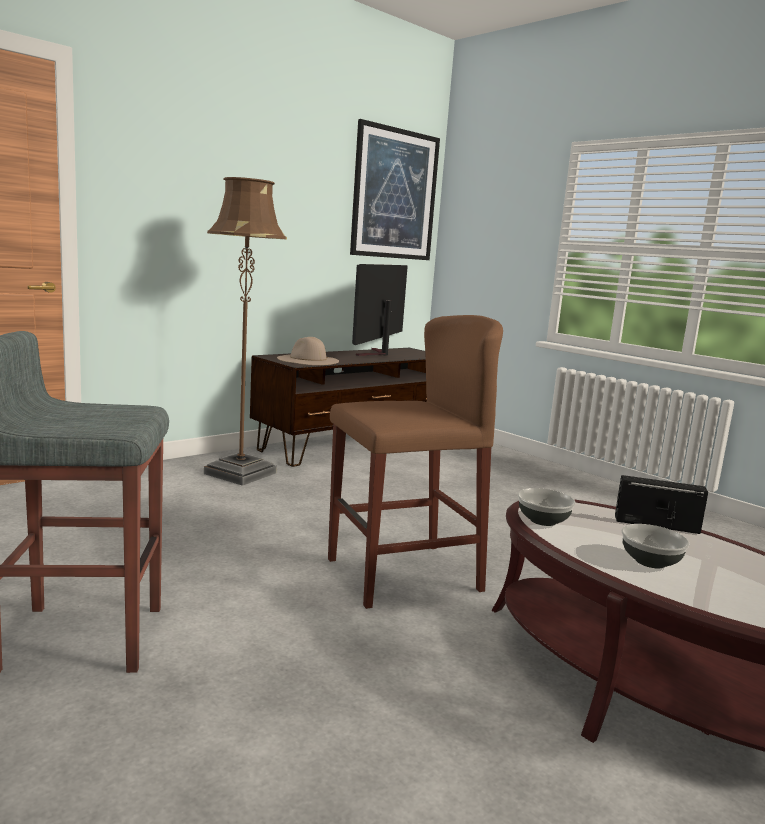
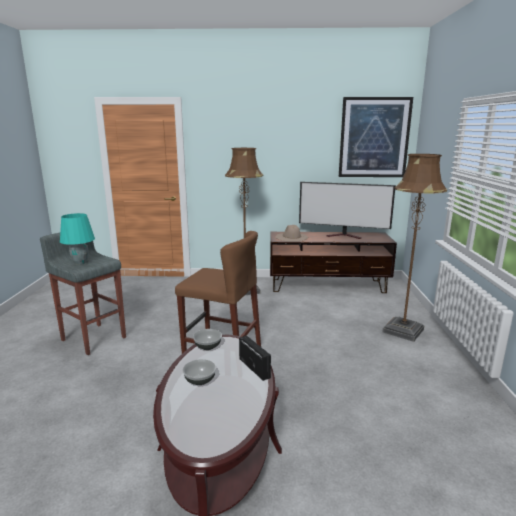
camera: 45 degrees right, 5 degrees up
(85, 420) = (81, 263): none -> turquoise table lamp
(376, 354) = (345, 236): television -> television turned 135 degrees counterclockwise
(536, 476) = (403, 331): none -> brown floor lamp

